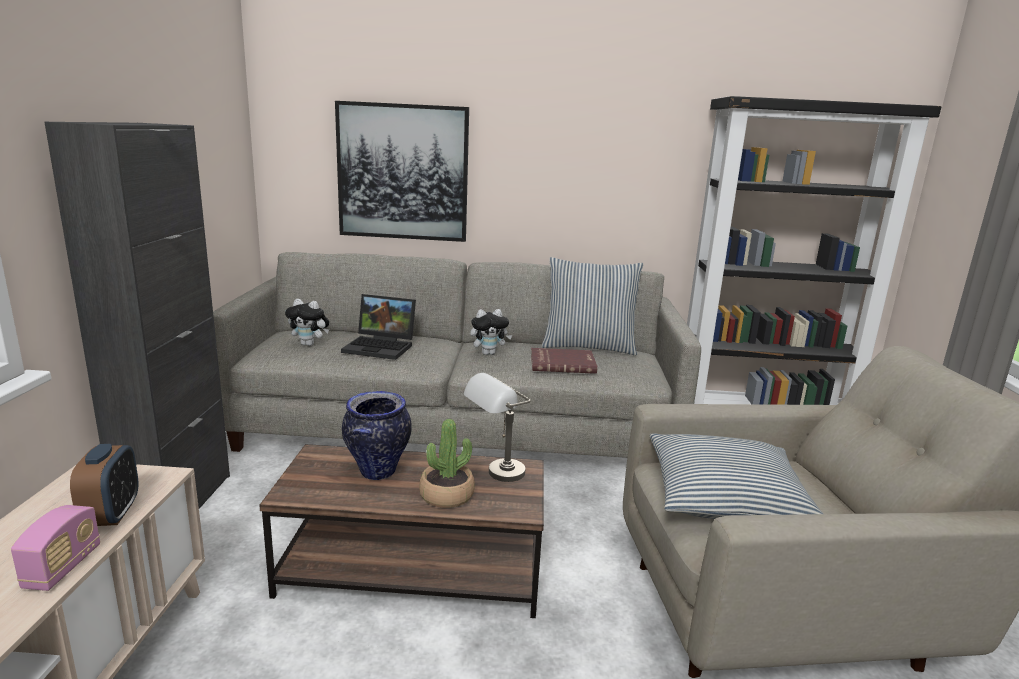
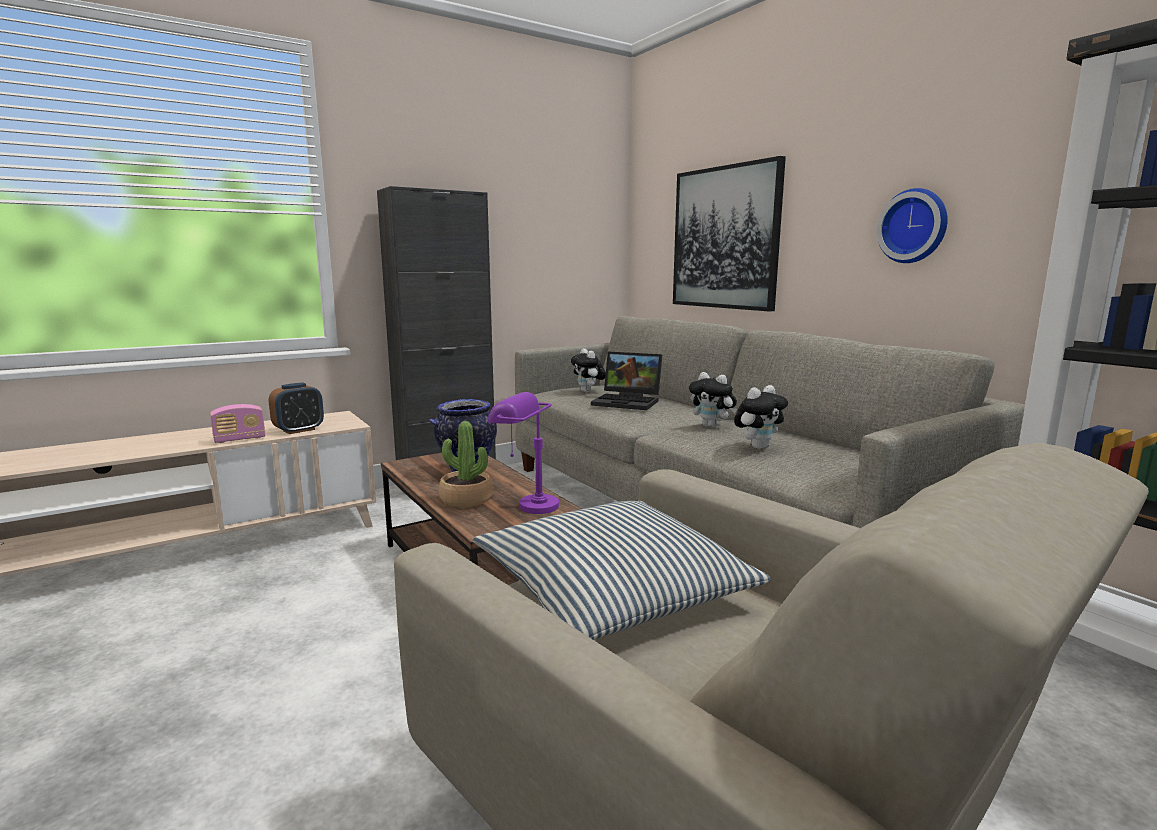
camera: 55 degrees right, 5 degrees down
(381, 347) = (628, 402): laptop -> laptop turned 45 degrees counterclockwise
(496, 476) = (525, 505): grey table lamp -> purple table lamp
(562, 363) = (758, 446): red book -> plush toy
(587, 180) = (914, 226): none -> wall clock
(588, 347) = (841, 446): pillow -> none

